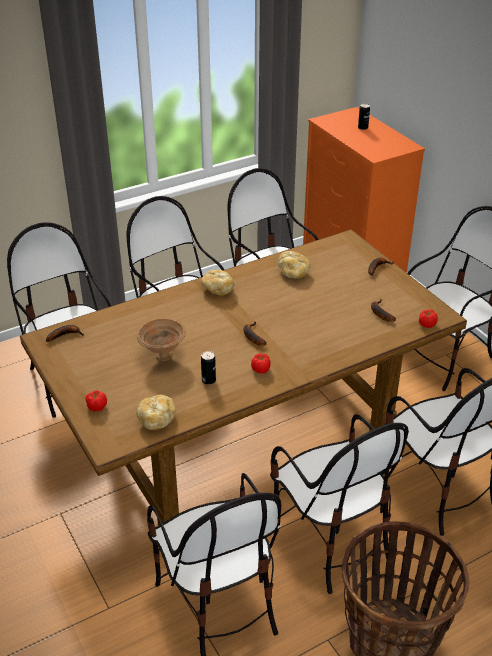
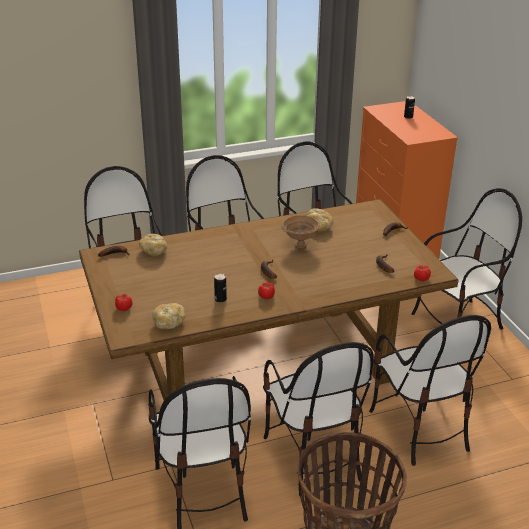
camera: 10 degrees right, 5 degrees down
(162, 356) = (188, 278): brown bowl -> brown bowl (299, 245)
(217, 289) = (250, 233): bread -> bread (154, 251)

